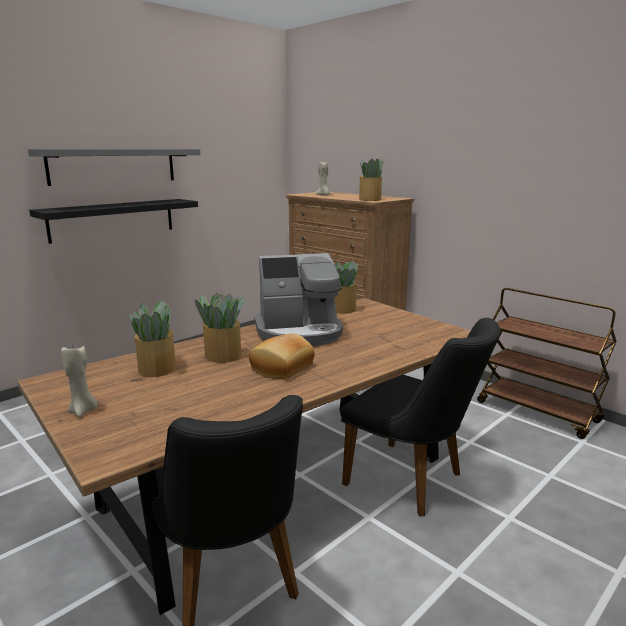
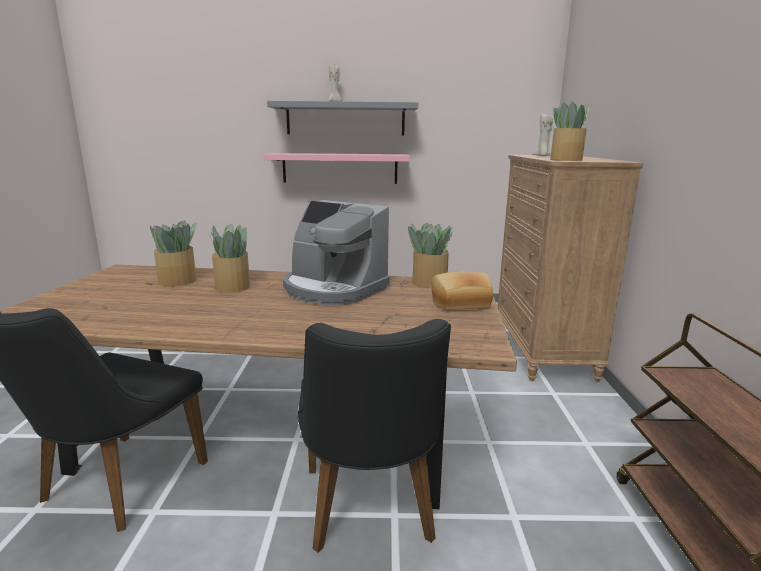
camera: 45 degrees right, 0 degrees up
(83, 411) = (78, 290): beige candle -> beige candle (335, 102)
(113, 219) = (340, 168): black shelf -> pink shelf
(283, 368) = (235, 310): bread -> bread (460, 303)

